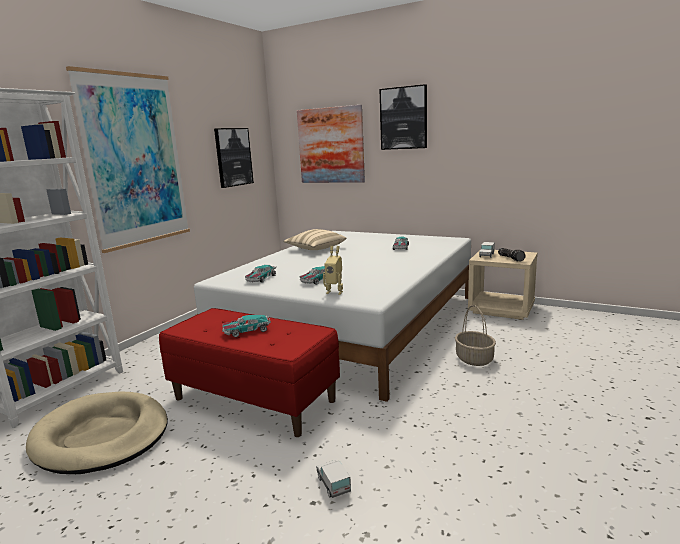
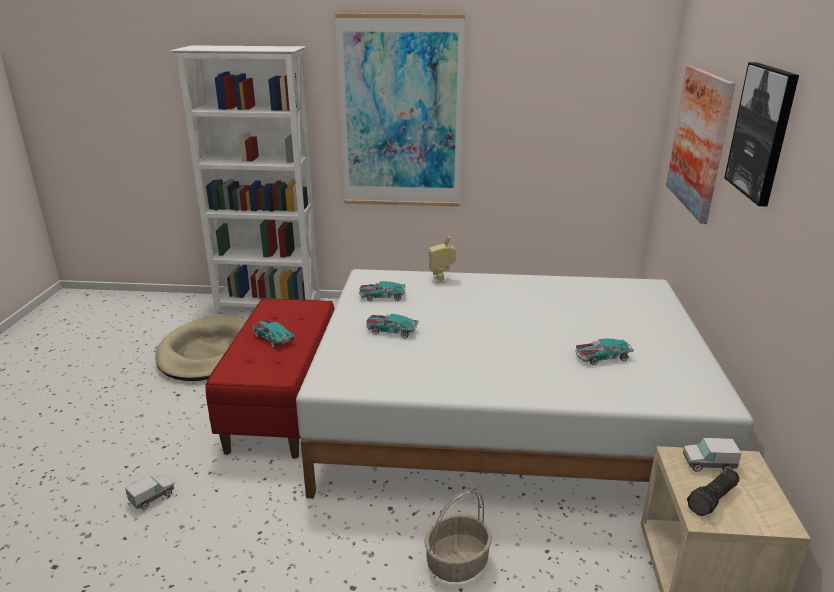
camera: 65 degrees right, 10 degrees up
(233, 157) = (567, 123): picture -> none
(315, 249) = (537, 294): beige pillow -> none
(335, 292) = (351, 352): toy robot -> toy robot (442, 279)

